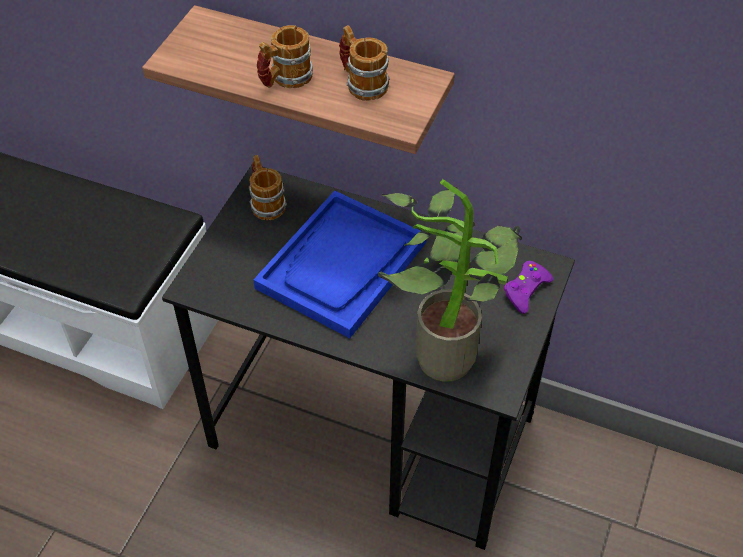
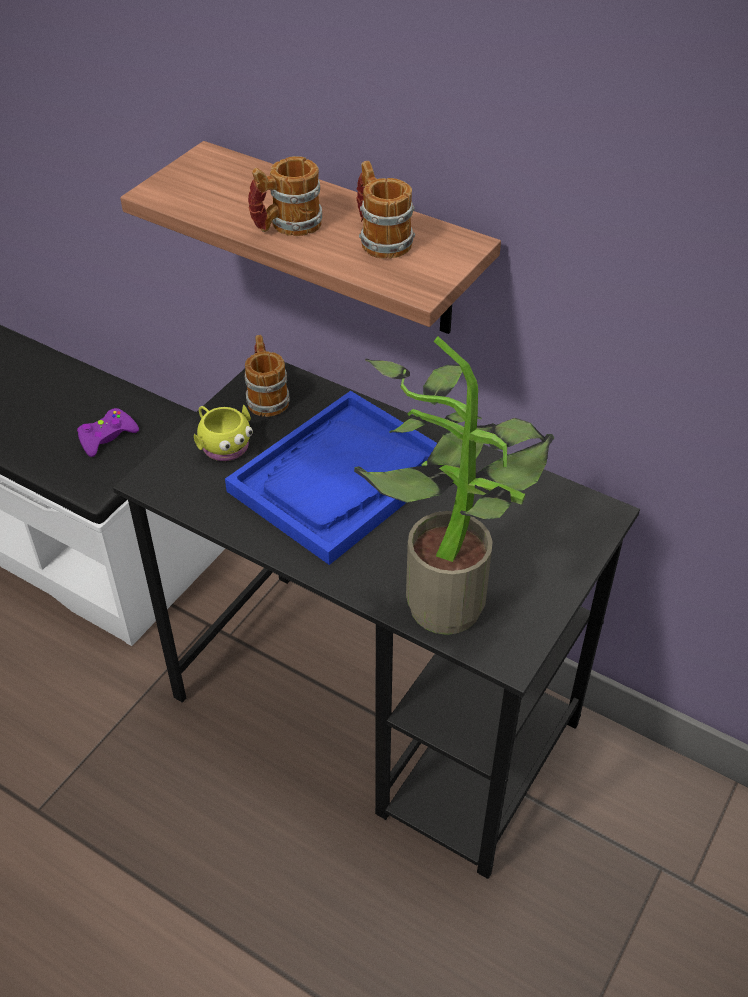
camera: 10 degrees right, 5 degrees down
(241, 248) = (223, 444): none -> yellow mug
(525, 290) = (568, 537): purple game controller -> purple game controller (107, 437)

